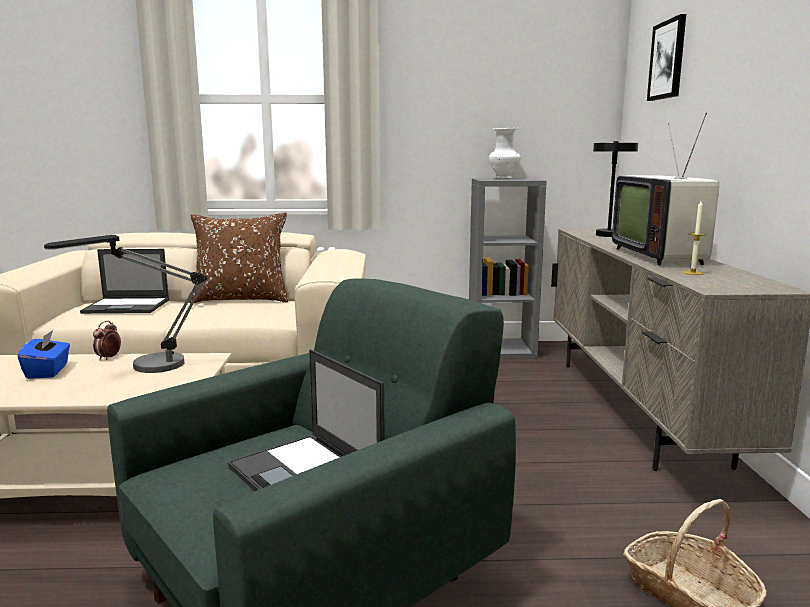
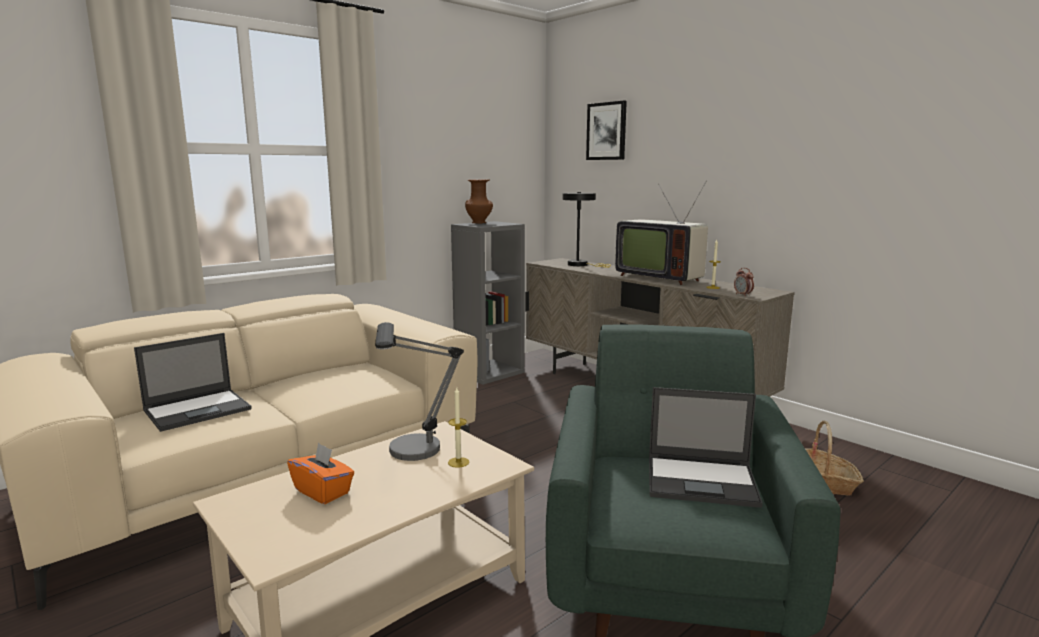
camera: 40 degrees left, 0 degrees up
(48, 371) = (323, 491): blue tissue box -> orange tissue box
(108, 358) = (346, 460): alarm clock -> alarm clock (743, 295)
(156, 382) = (458, 462): none -> candle
(241, 299) = (306, 374): brown pillow -> none
(504, 178) = (479, 223): white vase -> brown vase

